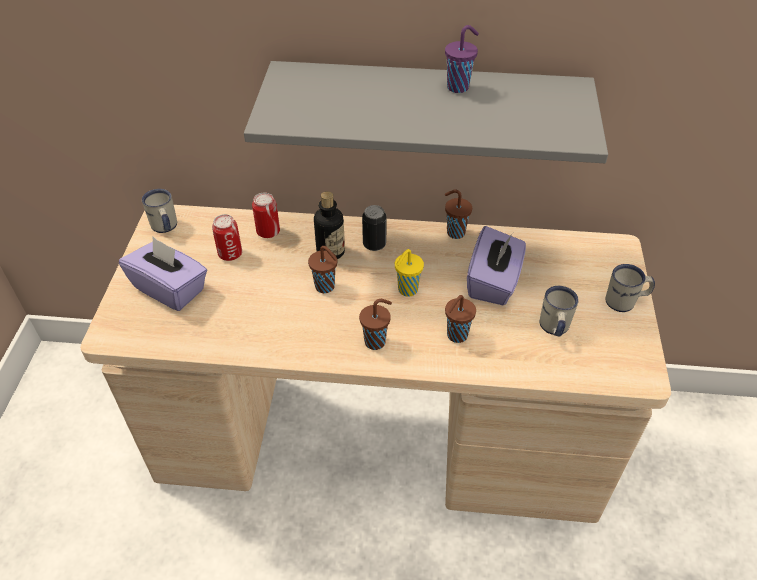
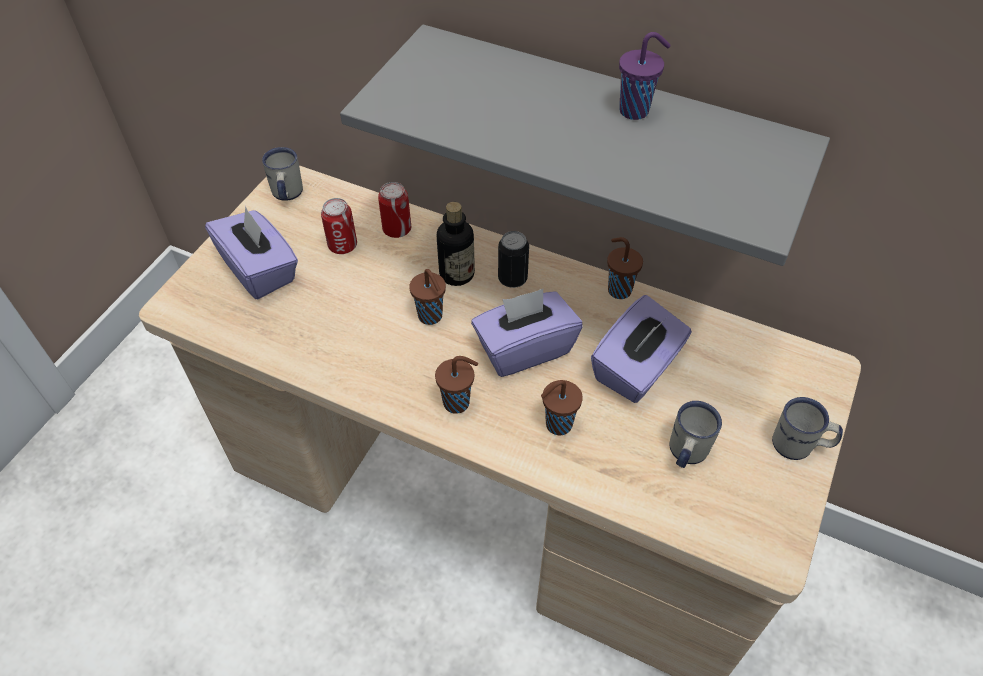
camera: 20 degrees right, 5 degrees up
(406, 290) = (524, 348): yellow cup -> purple tissue box

